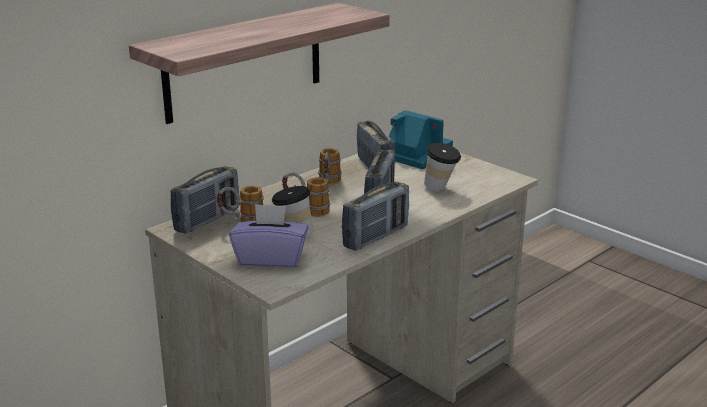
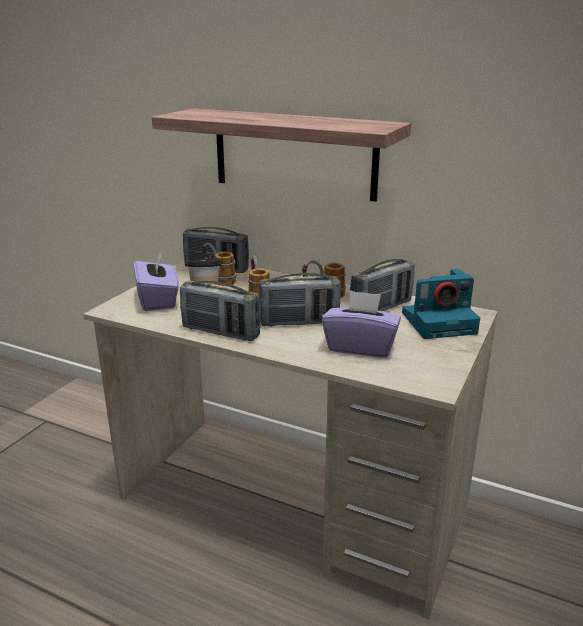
camera: 70 degrees right, 0 degrees up
(416, 156) = (440, 322): camera -> camera turned 60 degrees clockwise
(441, 189) = (360, 347): cup -> purple tissue box

